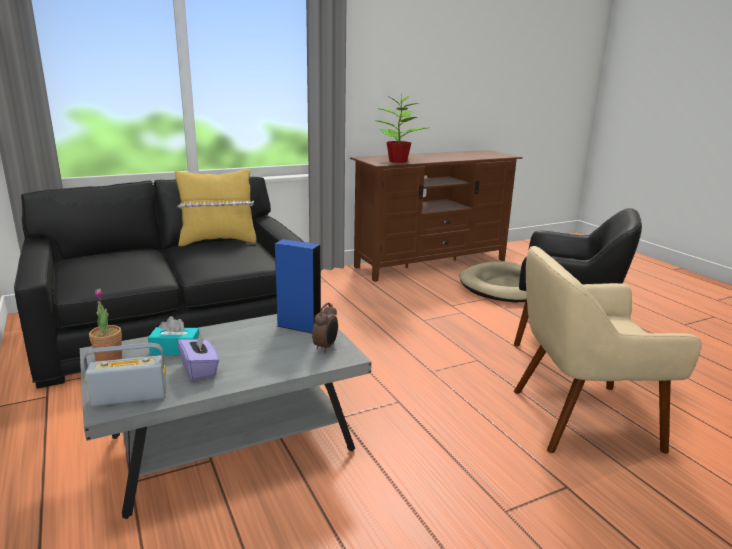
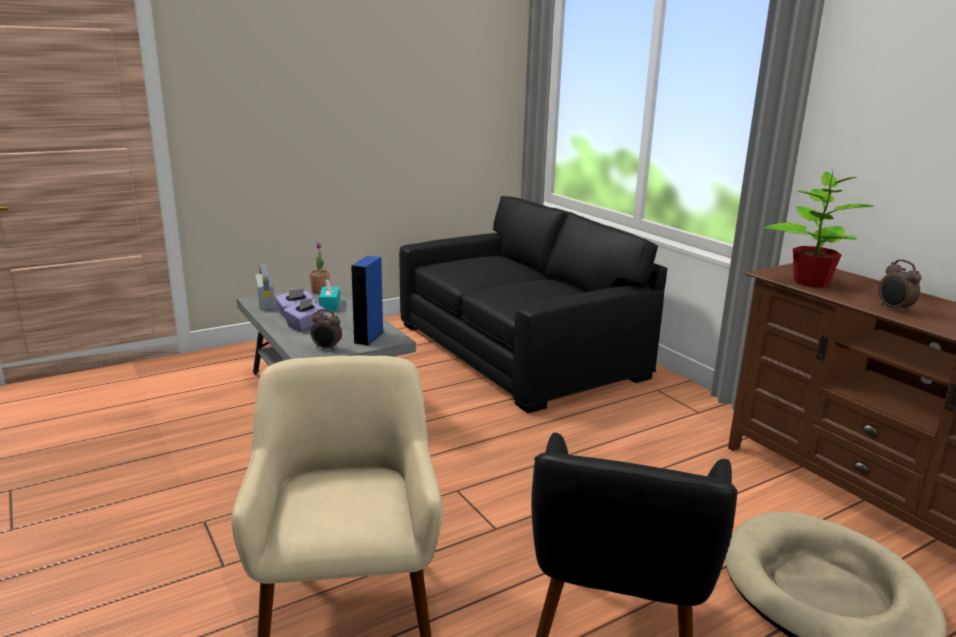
camera: 85 degrees right, 0 degrees up
(218, 241) = (570, 288): yellow pillow -> none
(246, 362) = (305, 325): none -> purple tissue box
(441, 159) = (894, 309): none -> alarm clock

